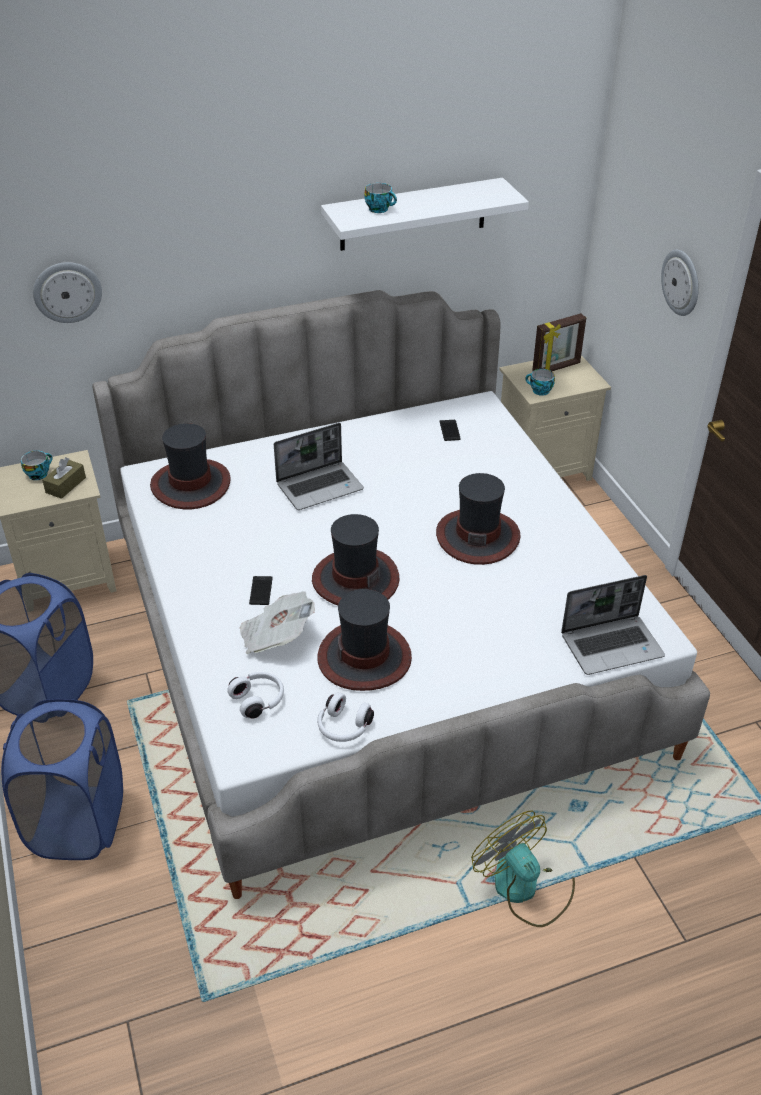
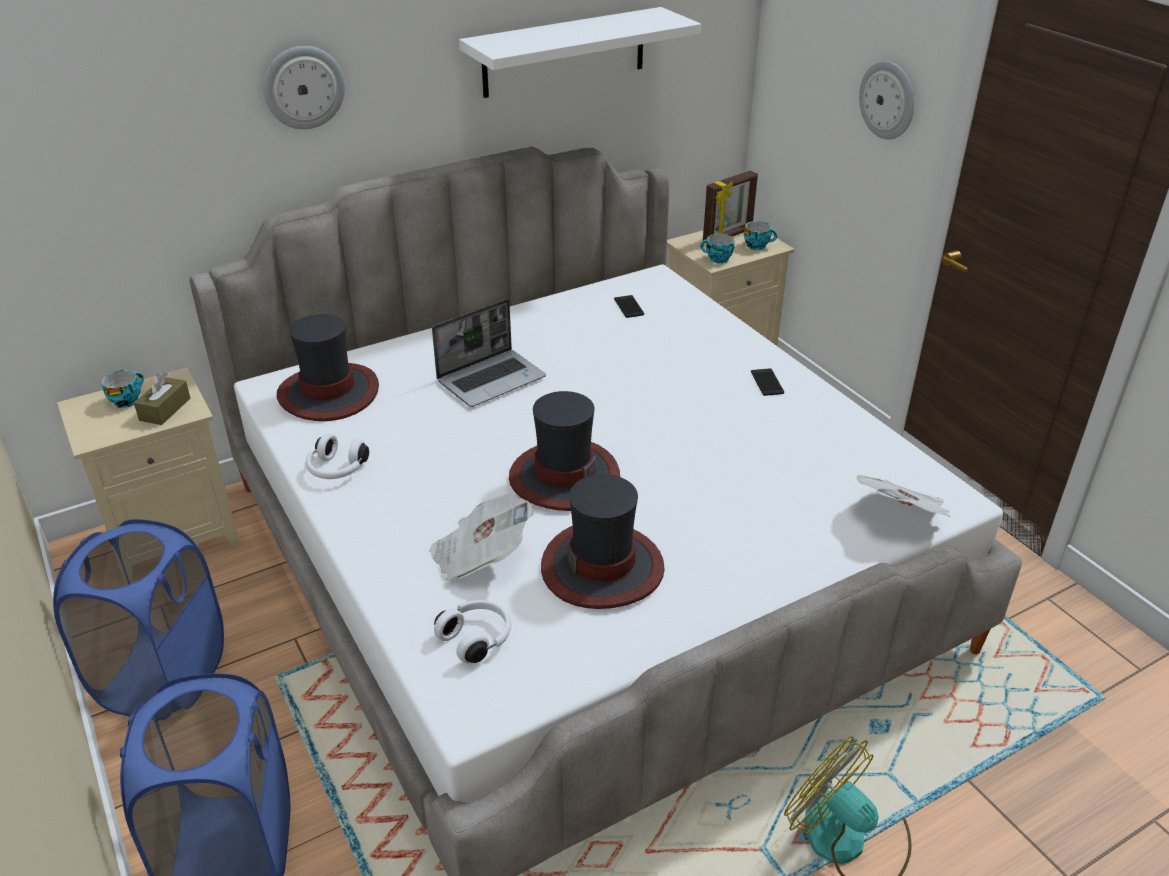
camera: 10 degrees left, 5 degrees down
(67, 292) = (149, 155): wall clock -> wall clock (303, 87)
(261, 591) = (447, 504): phone -> phone (767, 382)
(343, 727) = (600, 658): white headphones -> white headphones (336, 469)
(380, 209) = (531, 38): cup -> cup (758, 245)
(477, 536) = (698, 413): hat -> none
(612, 645) = (902, 515): laptop -> newspaper

